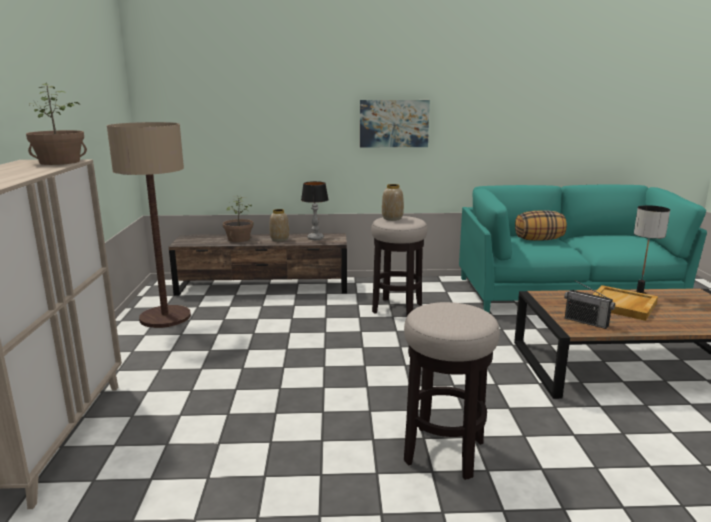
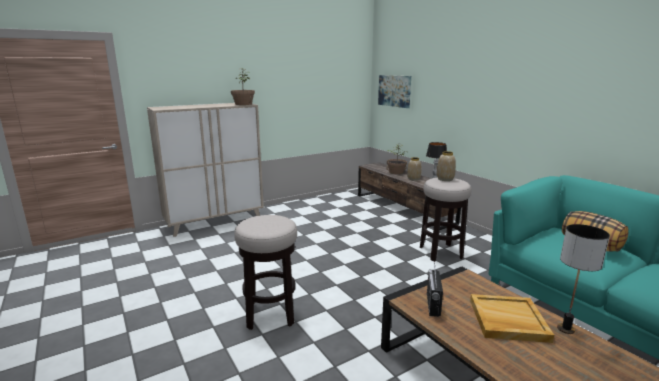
camera: 60 degrees right, 0 degrees up
(165, 317) = (332, 202): floor lamp -> none
(394, 123) = (511, 104): picture -> picture (394, 91)

